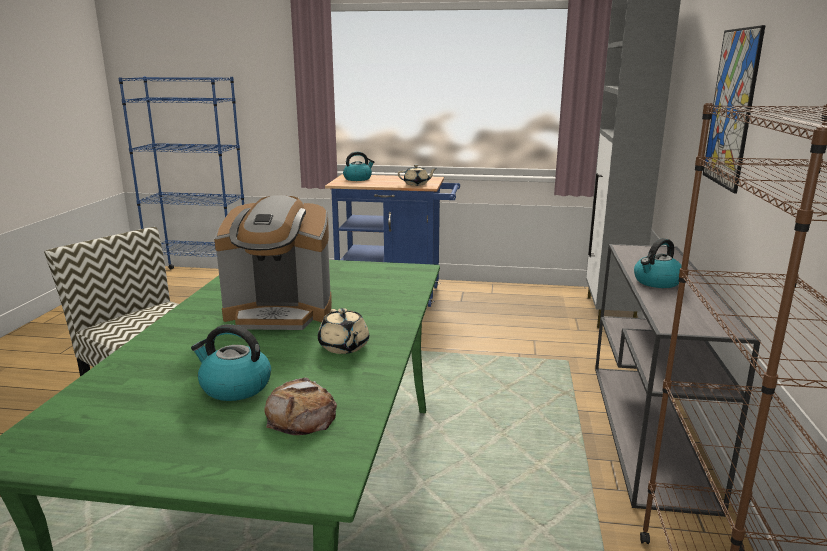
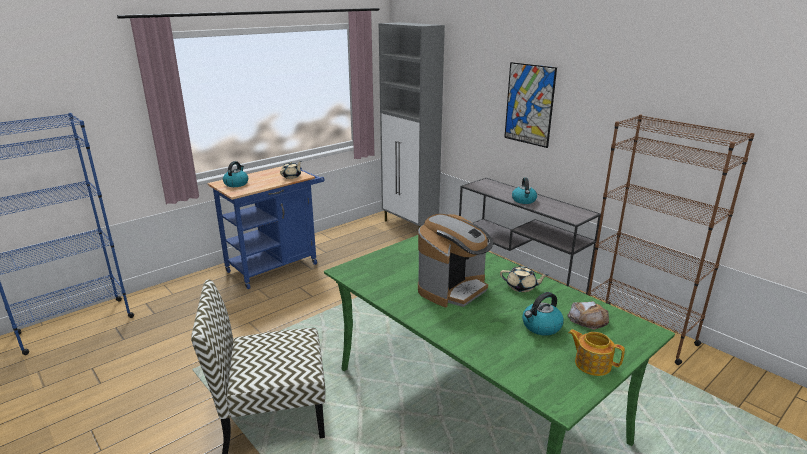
camera: 50 degrees left, 5 degrees up
(149, 451) = (592, 364): none -> teapot

